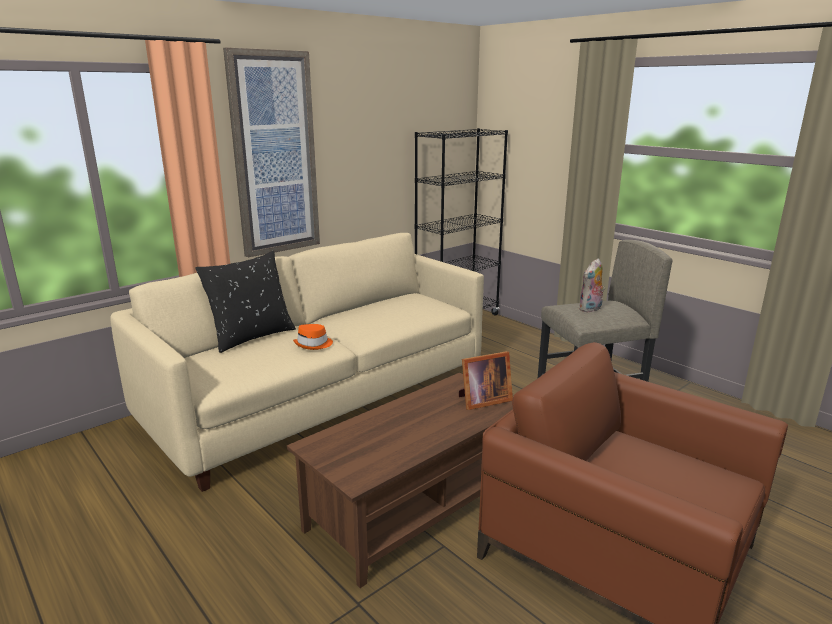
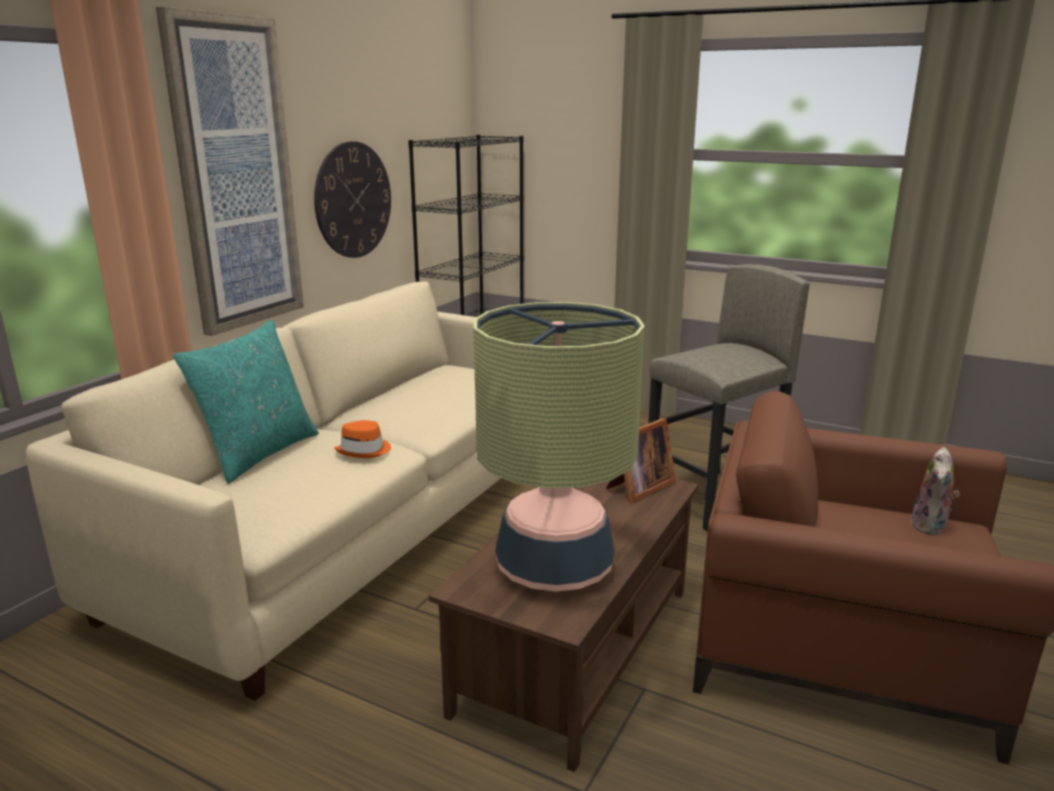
camera: 20 degrees left, 0 degrees up
(251, 337) = (258, 454): black pillow -> turquoise pillow
(367, 173) = (353, 200): none -> wall clock
(378, 443) = (554, 567): none -> table lamp
(590, 309) = (716, 355): plush toy -> plush toy (931, 527)

